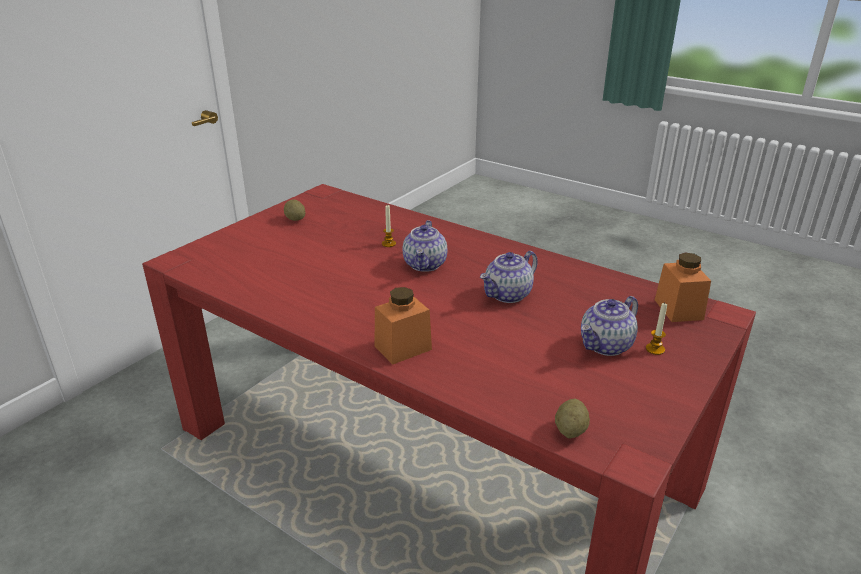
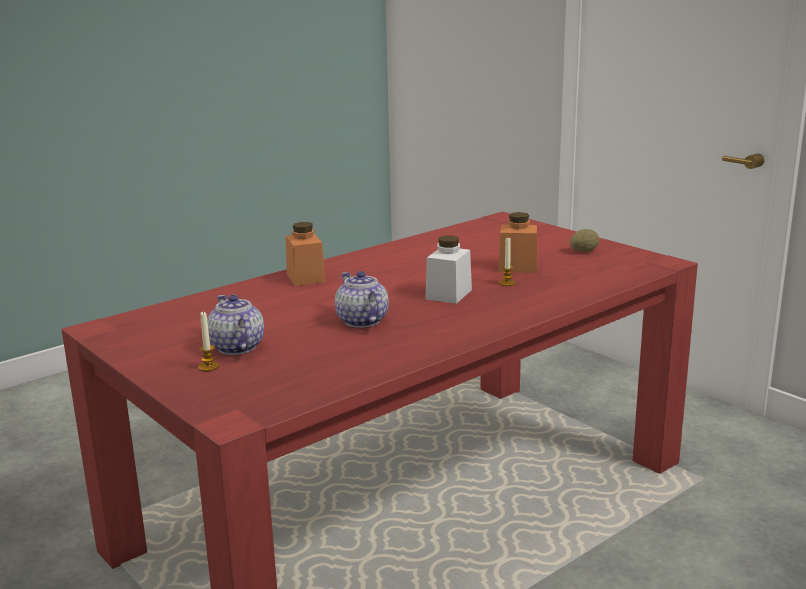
camera: 105 degrees right, 10 degrees down
(425, 265) = (448, 294): teapot -> white jar
(570, 430) = (149, 315): potato -> none
(678, 309) = (263, 396): orange jar -> orange jar (517, 267)

